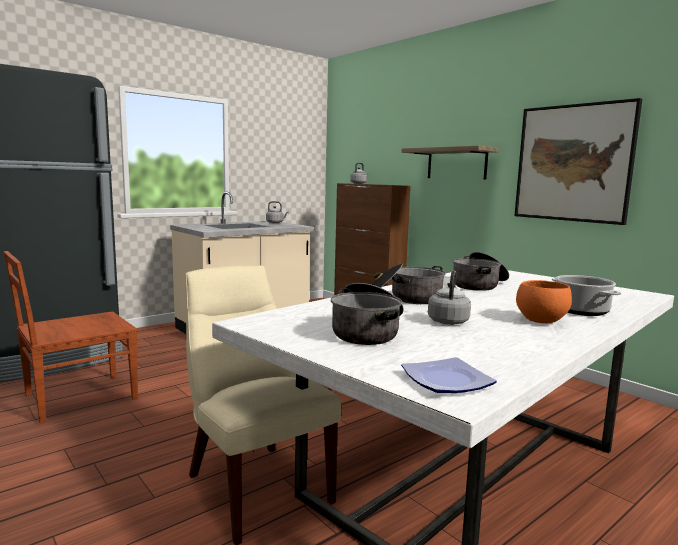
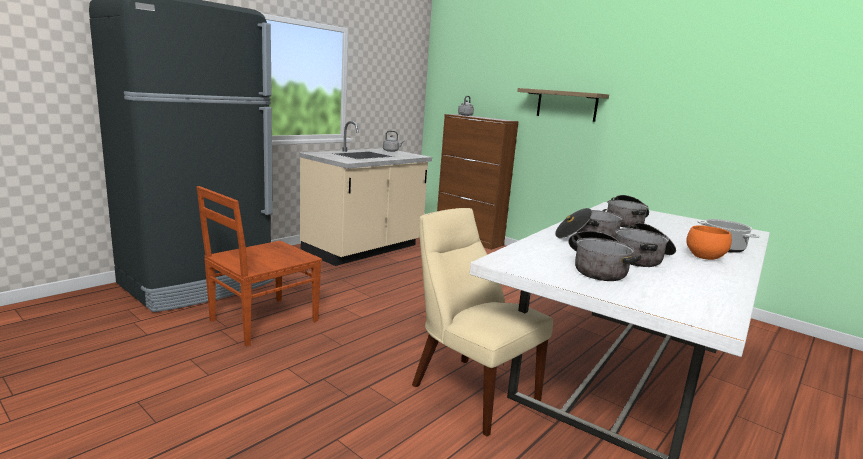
camera: 10 degrees left, 5 degrees up
(446, 381) = (697, 310): plate -> none
(448, 321) = (642, 258): grey kettle -> cooking pot
(573, 163) = (677, 115): picture -> none

